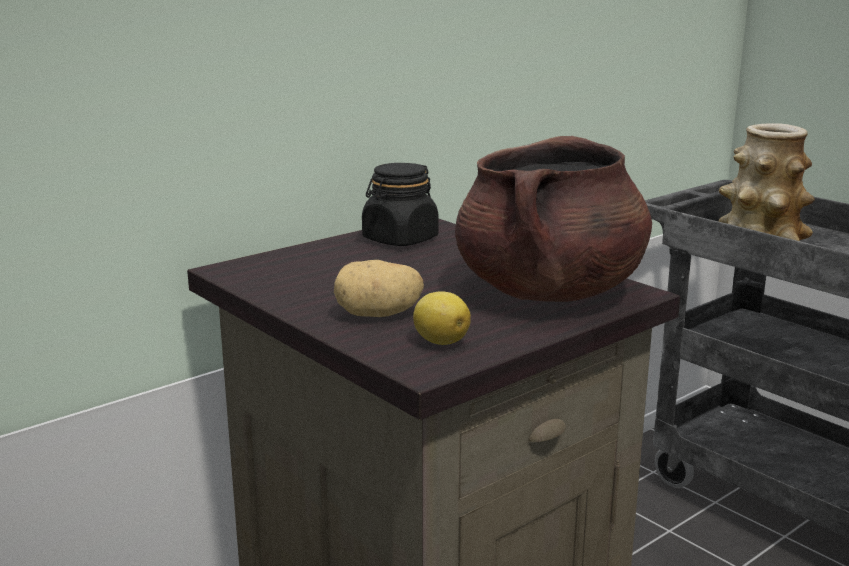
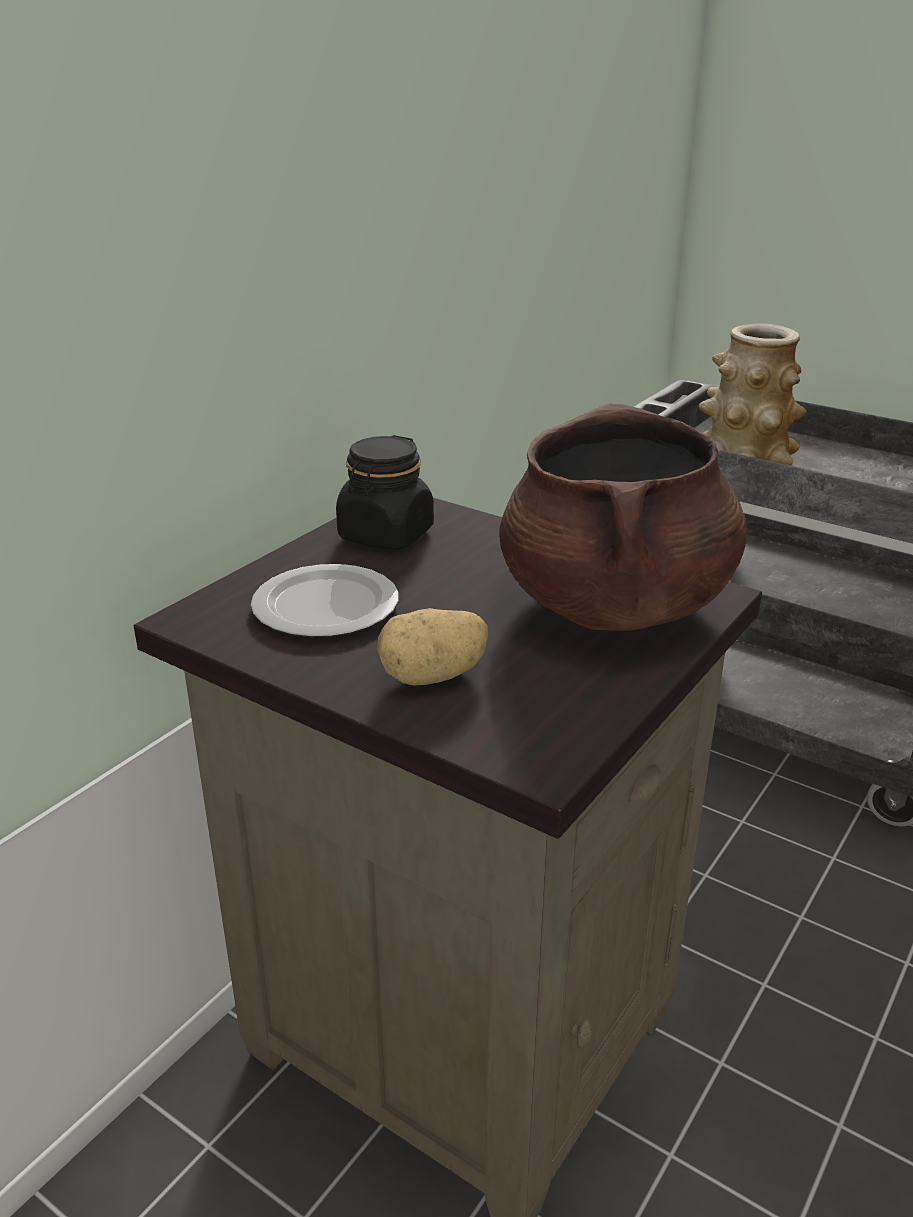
camera: 15 degrees left, 10 degrees up
(328, 272) = (327, 605): none -> plate
(440, 341) = (535, 712): lemon -> none

